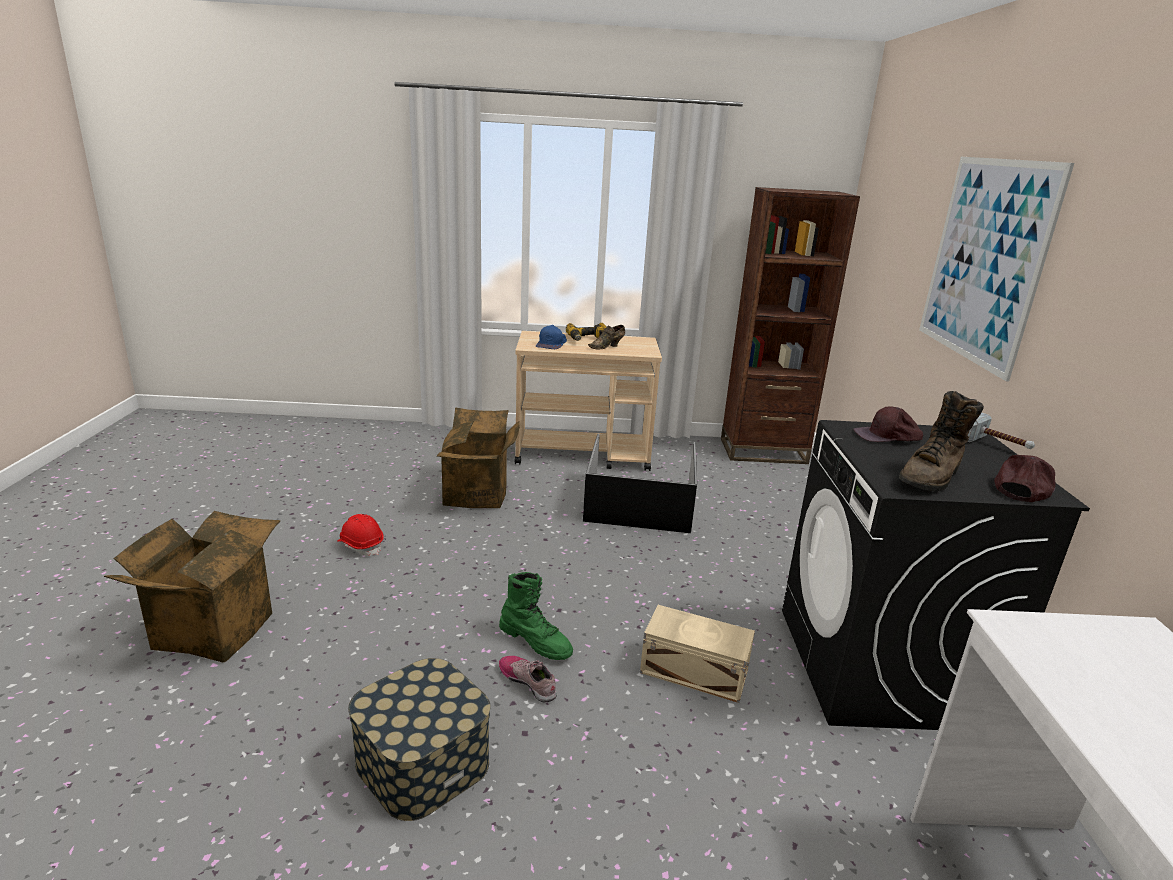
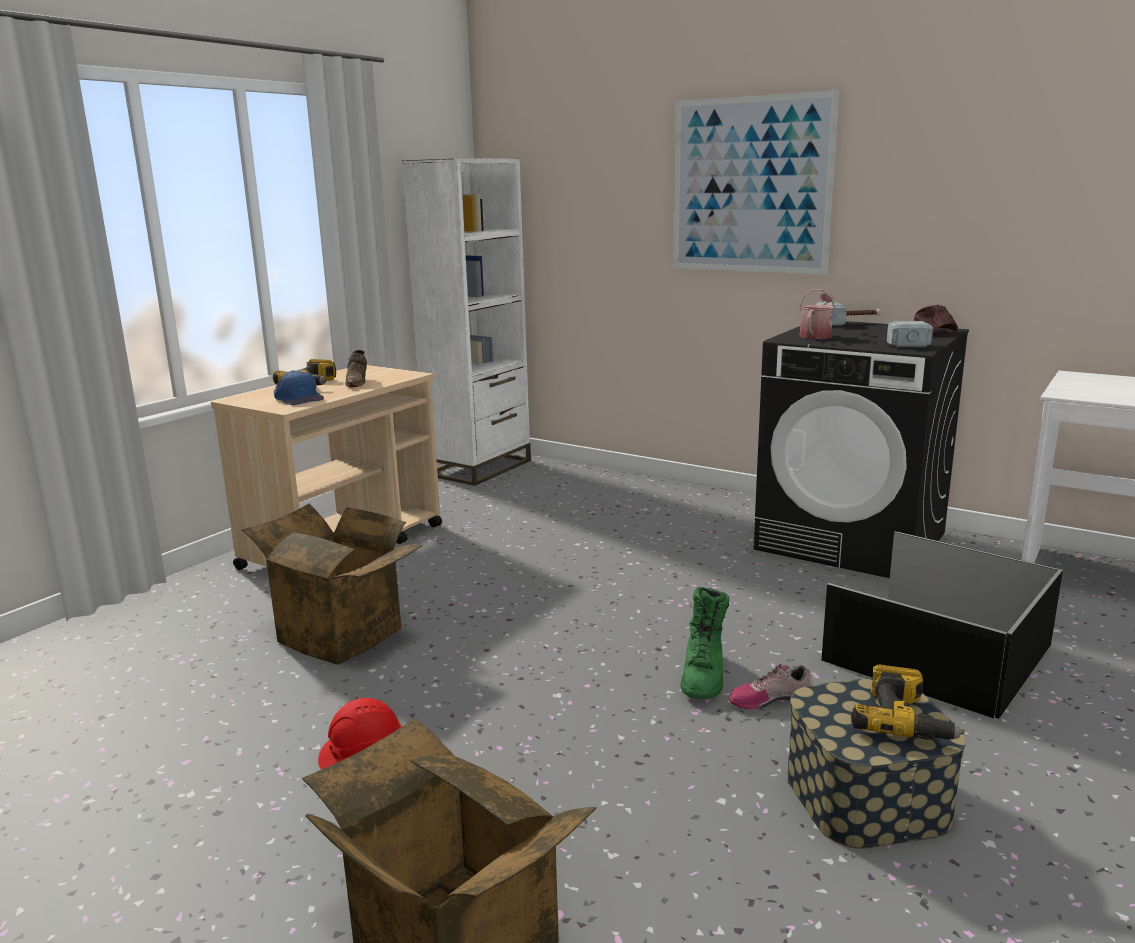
camera: 55 degrees left, 5 degrees down
(423, 721) = (904, 720): none -> power drill
(536, 641) = (703, 676): green boot -> green boot turned 120 degrees clockwise
(641, 503) = (500, 549): black storage box -> black storage box (937, 651)
(693, 670) = (807, 612): beige storage box -> none
(763, 451) = (479, 468): brown bookcase -> white bookcase
(887, 436) = (816, 335): brown cap -> watering can
(931, 477) = (903, 341): brown boot -> hammer

